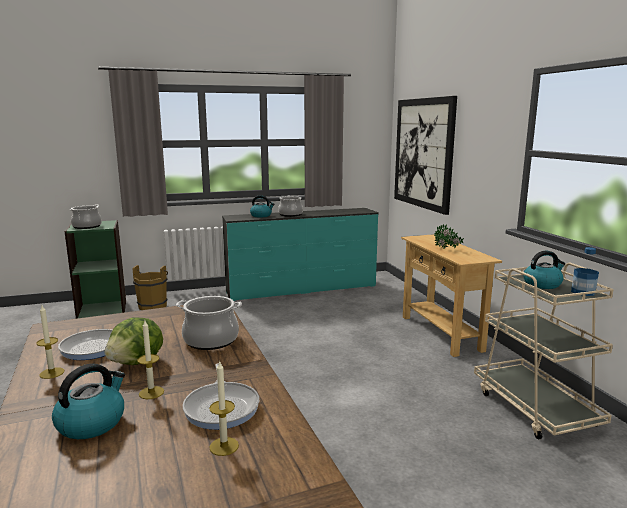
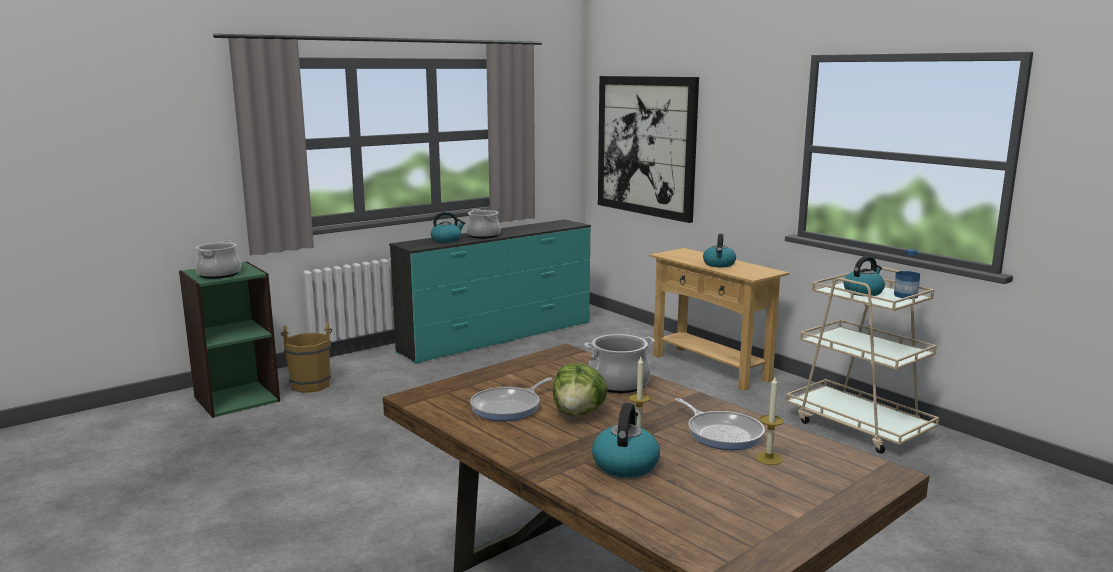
camera: 20 degrees left, 0 degrees up
(52, 373) = (505, 435): candle -> none
(447, 249) = (719, 264): potted plant -> kettle

